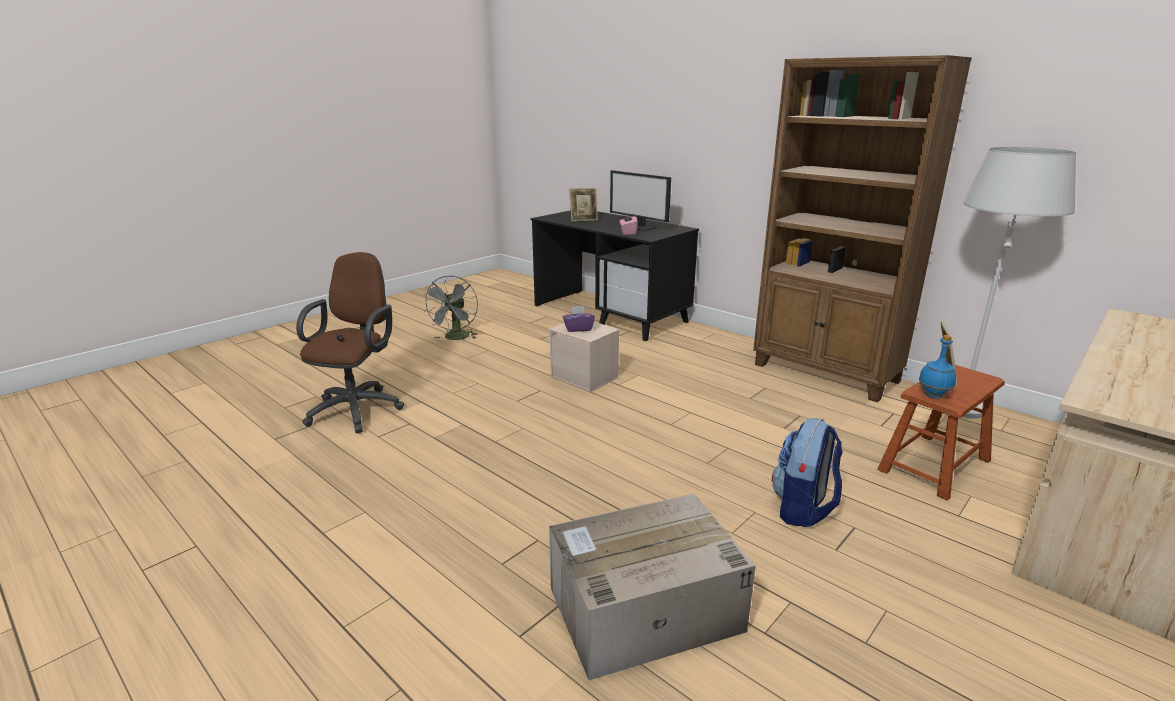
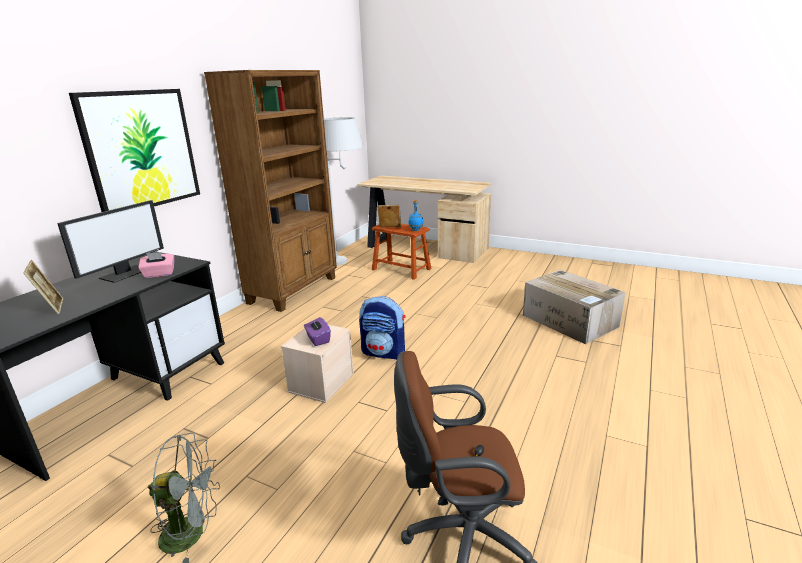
camera: 105 degrees left, 0 degrees up
(724, 137) = (141, 150): none -> picture
(803, 509) = (462, 293): backpack -> backpack (384, 352)

